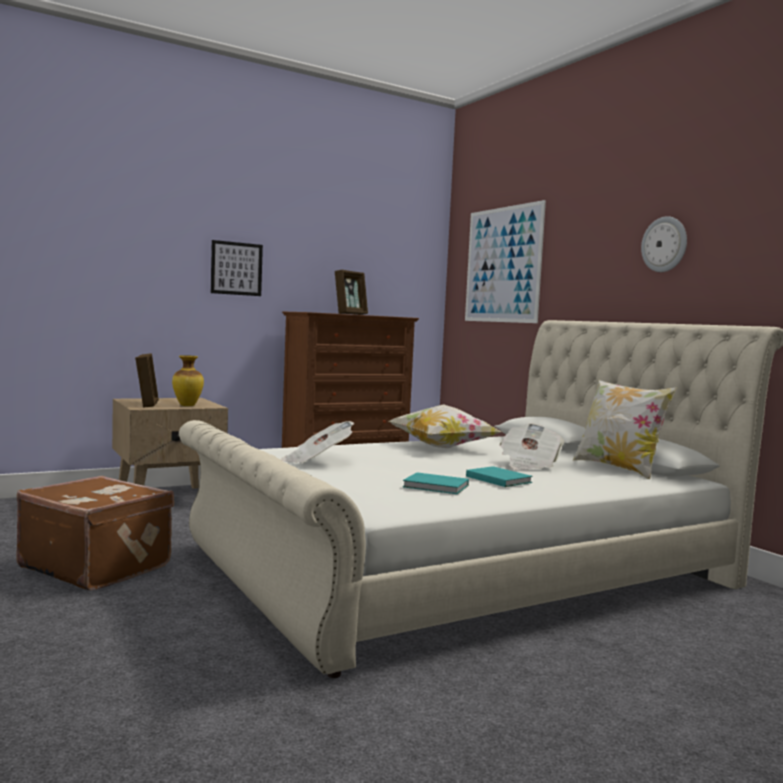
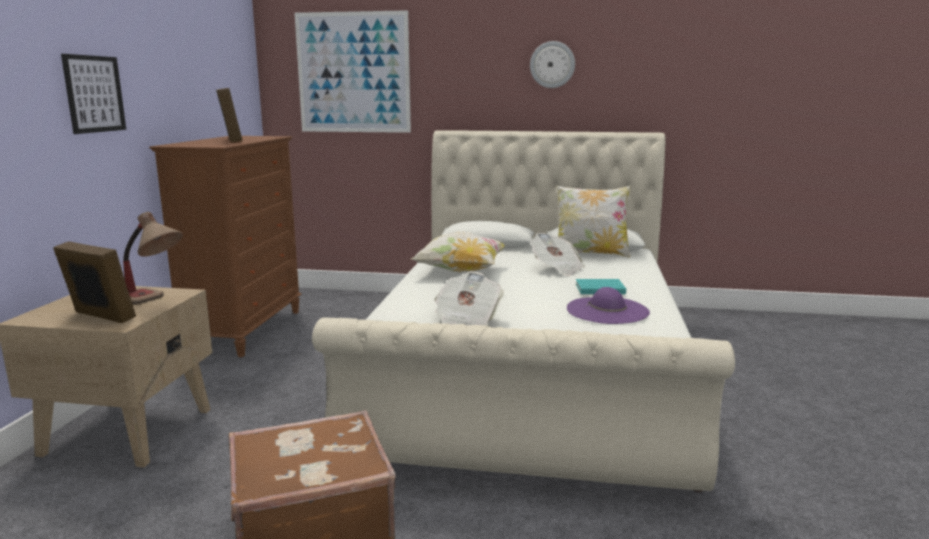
camera: 50 degrees left, 10 degrees up
(188, 405) = (153, 301): vase -> table lamp
(437, 486) = (607, 310): turquoise book -> purple hat

